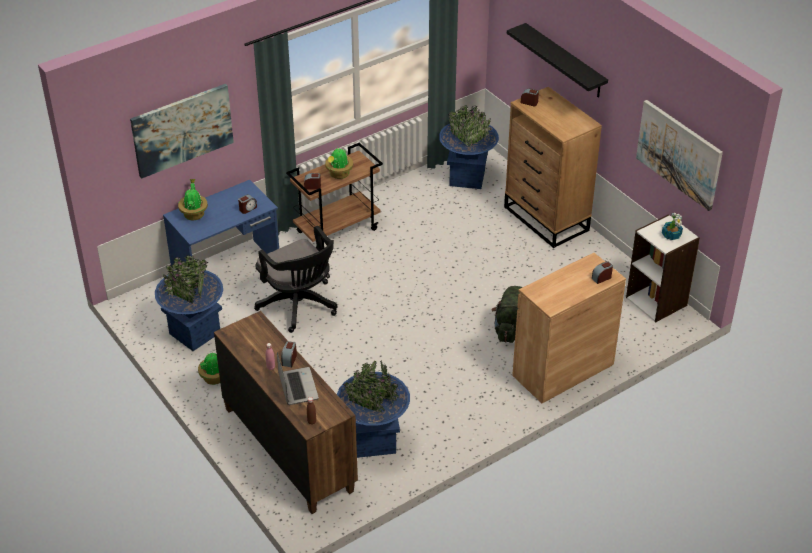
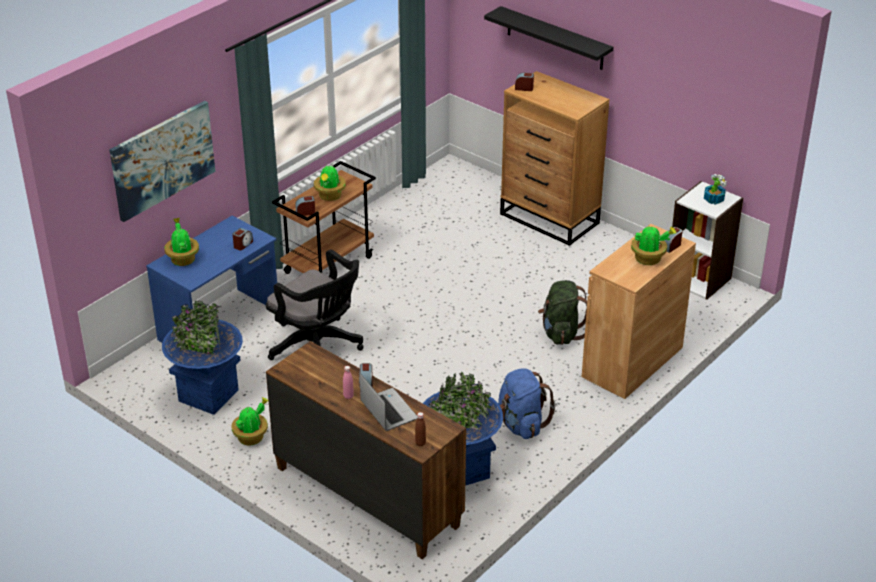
camera: 15 degrees left, 5 degrees down
(442, 410) = (521, 425): none -> blue backpack
(467, 177) = (448, 192): blue planter -> none
(576, 287) = (649, 259): none -> potted plant
(679, 154) = (710, 110): picture -> none

